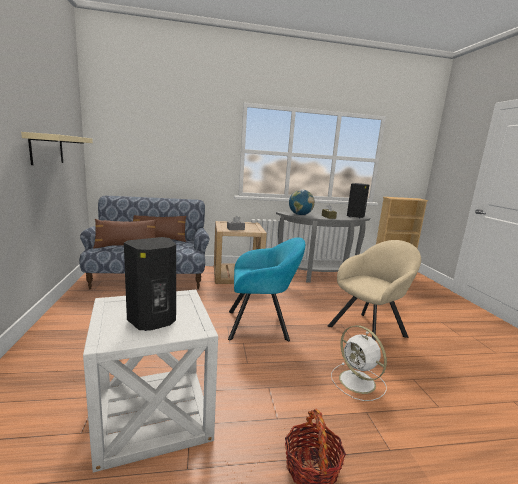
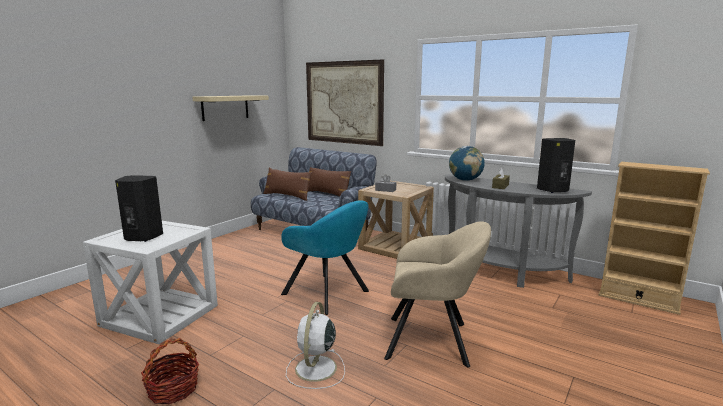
camera: 45 degrees right, 0 degrees up
(164, 151) = (343, 102): none -> picture

